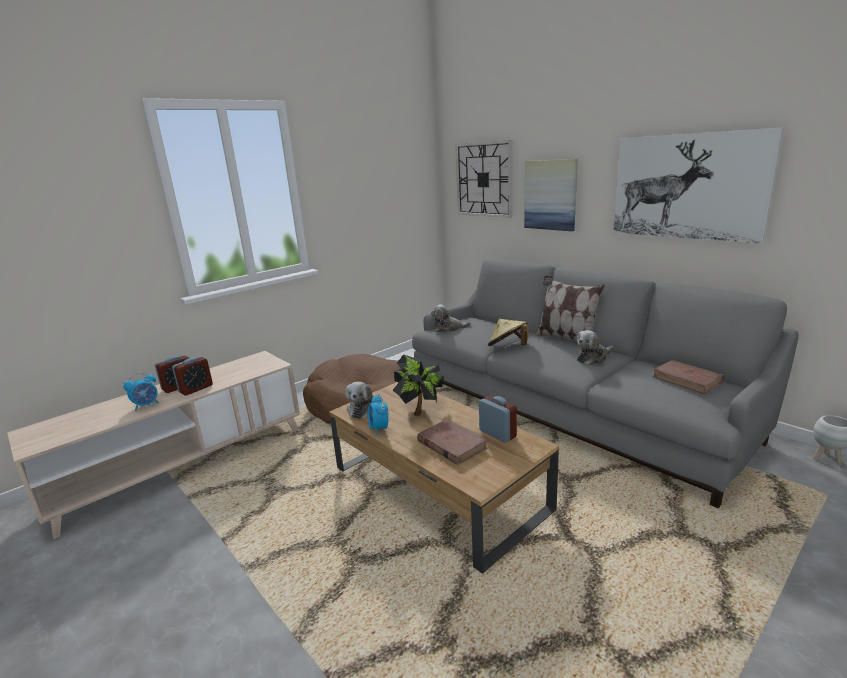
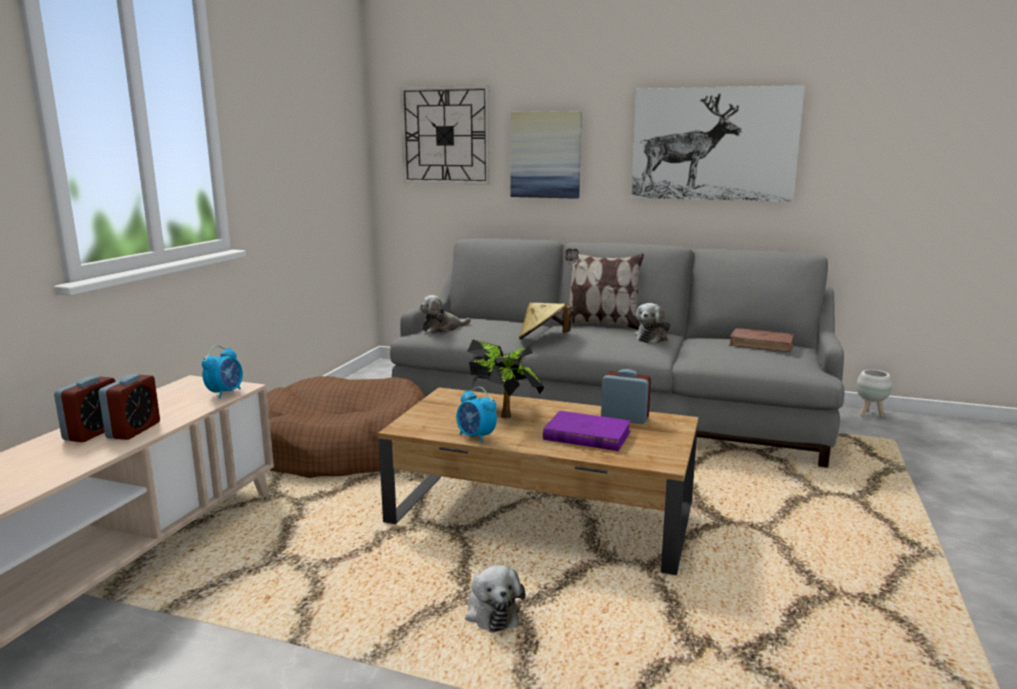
camera: 30 degrees left, 5 degrees down
(146, 405) = (64, 462): alarm clock -> alarm clock (225, 393)
(363, 409) = (426, 422): plush toy -> plush toy (491, 612)
(451, 444) = (586, 435): brown book -> purple book

